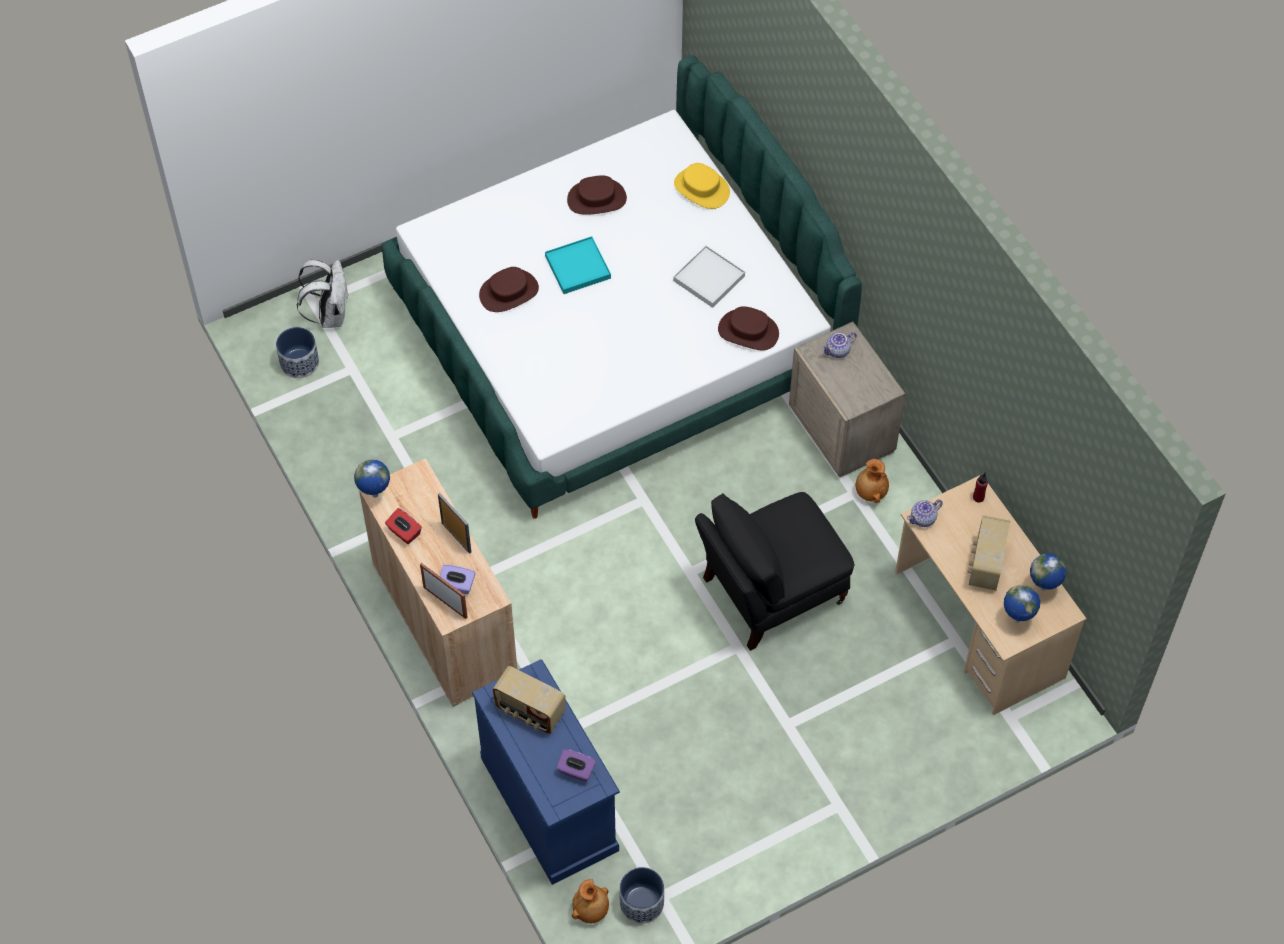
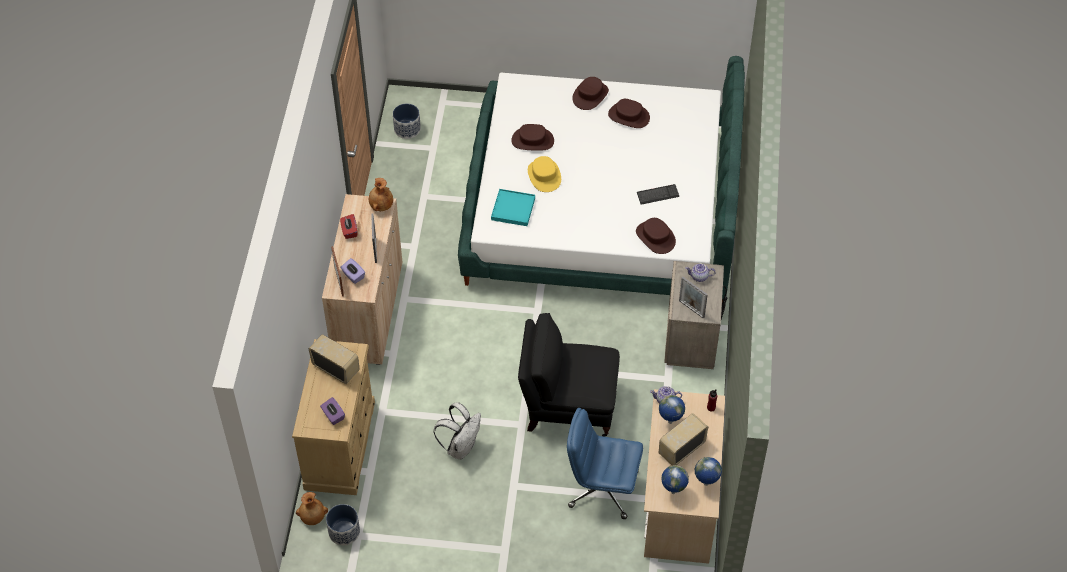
camera: 35 degrees right, 5 degrees down
(330, 314) = (446, 112): white backpack -> white backpack (461, 447)
(375, 495) = (351, 203): globe -> globe (670, 422)
(529, 711) = (336, 368): radio -> radio turned 150 degrees clockwise
(530, 197) = (590, 95): none -> brown hat
(549, 803) = (340, 445): blue dresser -> beige dresser
(578, 267) = (584, 148): turquoise tray -> turquoise tray (513, 209)
(701, 189) = (697, 143): yellow hat -> yellow hat (544, 176)
(709, 278) = (657, 195): white tray -> keyboard
(860, 394) = (691, 309): none -> picture frame
(870, 492) = (678, 384): brown vase -> brown vase (381, 205)
(886, 666) = (602, 489): none -> blue office chair

